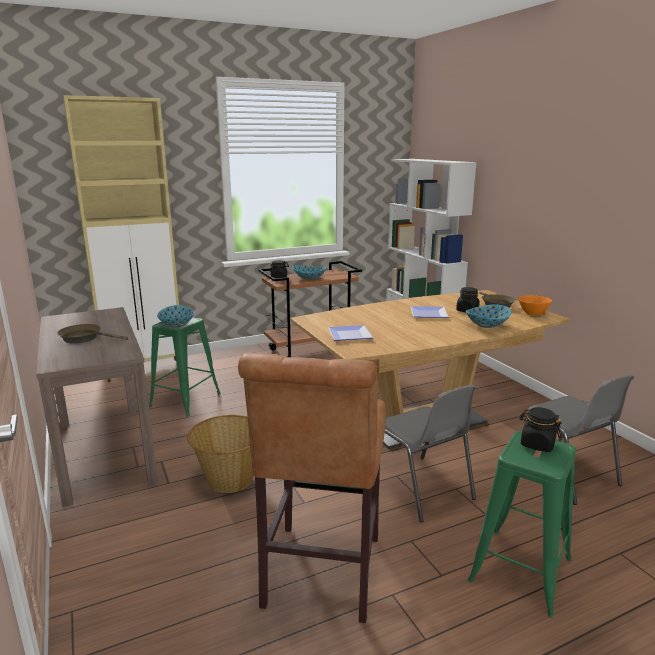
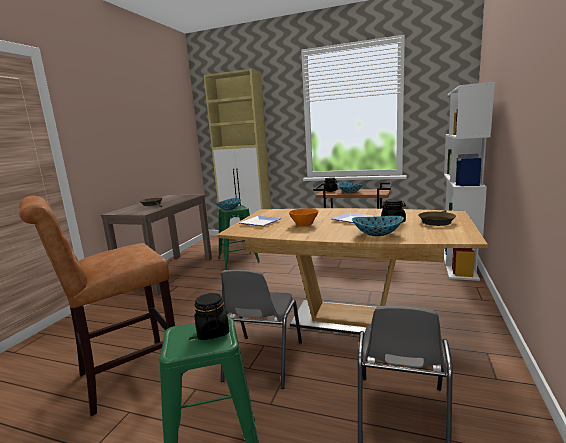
camera: 45 degrees right, 5 degrees down
(229, 479) = (184, 306): basket -> none
(533, 313) = (456, 233): orange bowl -> orange bowl (305, 224)

